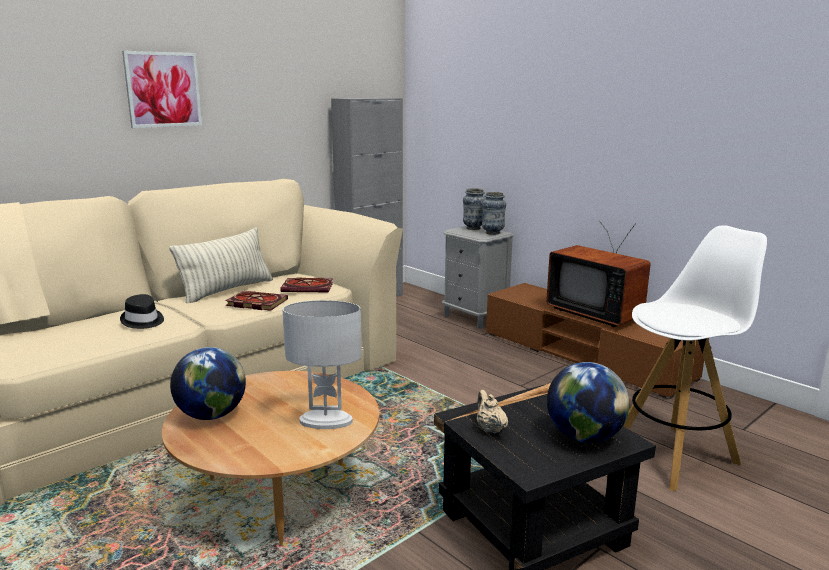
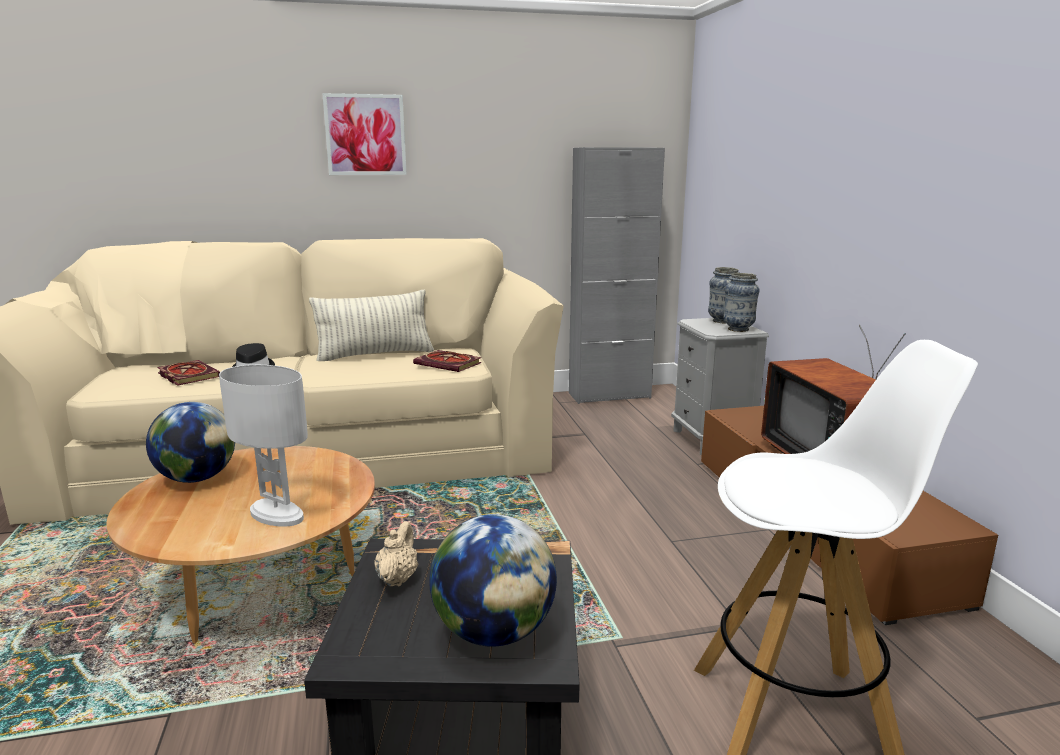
camera: 30 degrees right, 0 degrees up
(255, 303) = (373, 371): book -> book (187, 375)

